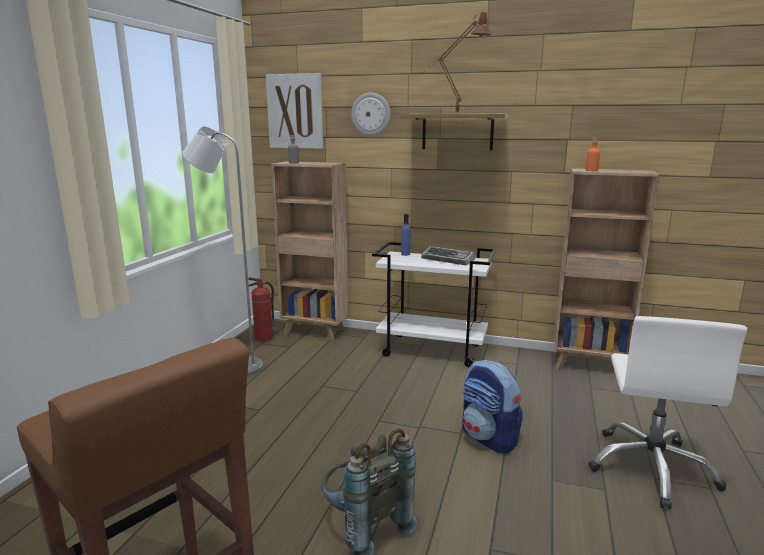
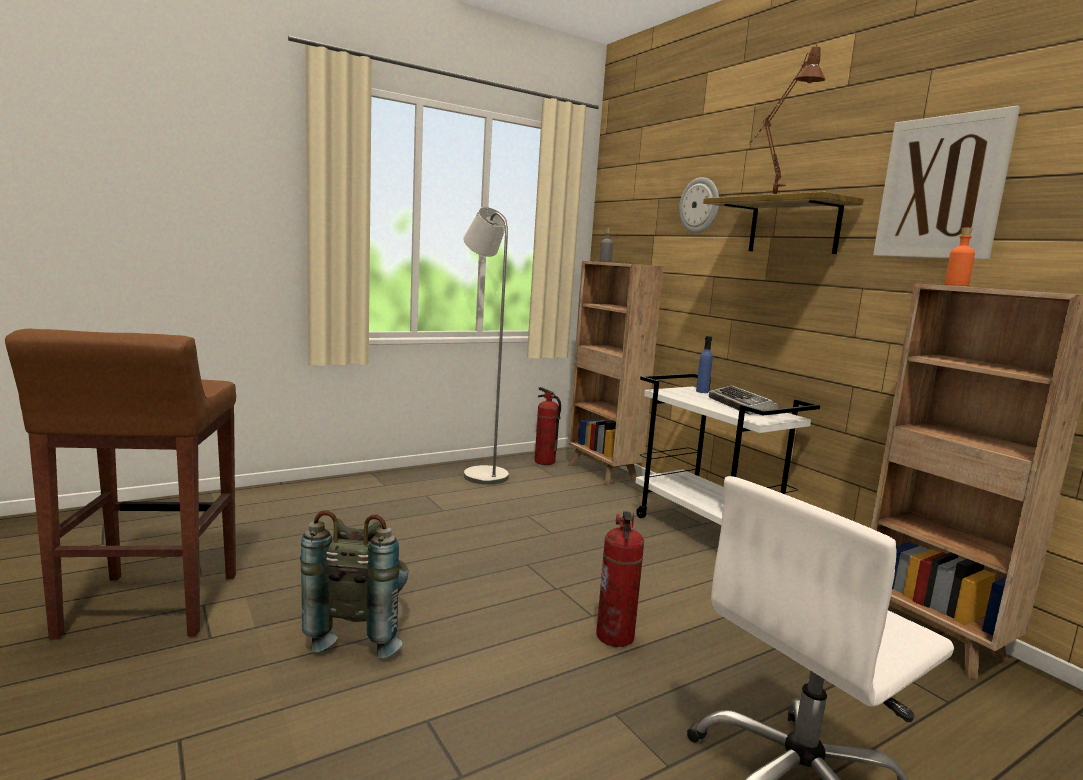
camera: 40 degrees right, 5 degrees down
(295, 111) = (630, 204): picture -> picture (941, 188)
(489, 438) = (616, 636): backpack -> fire extinguisher

